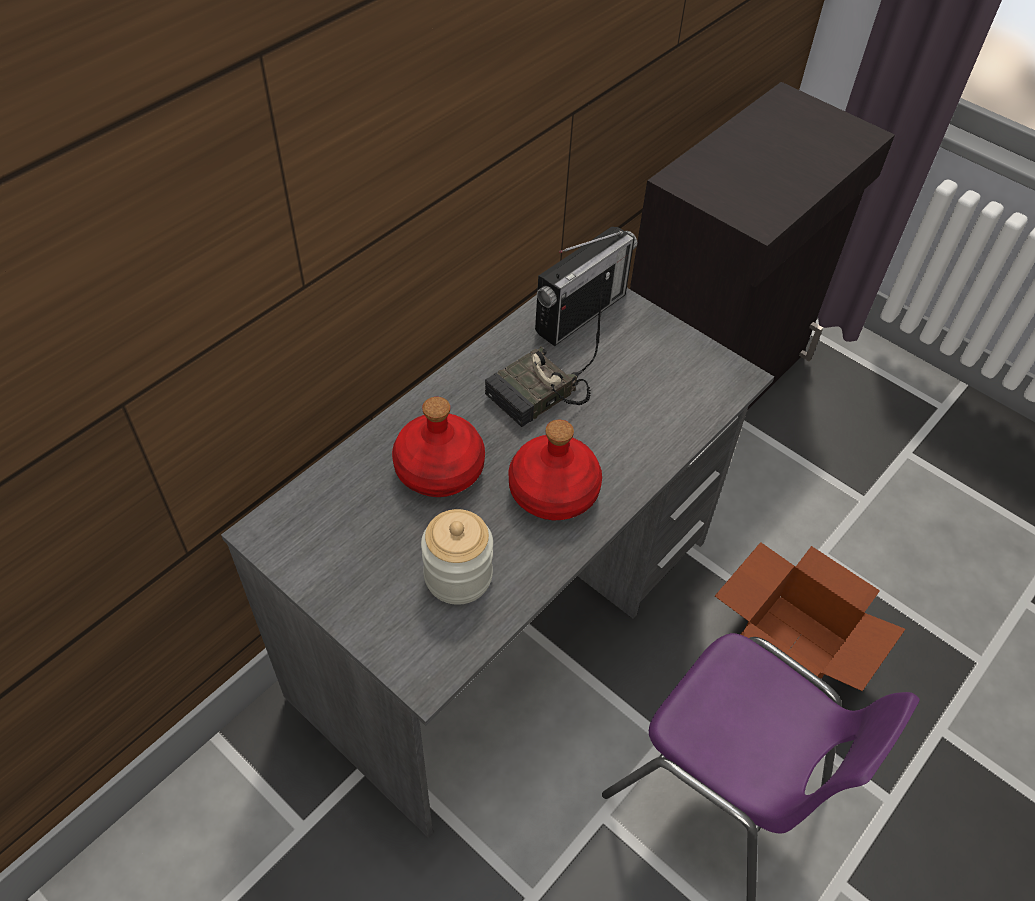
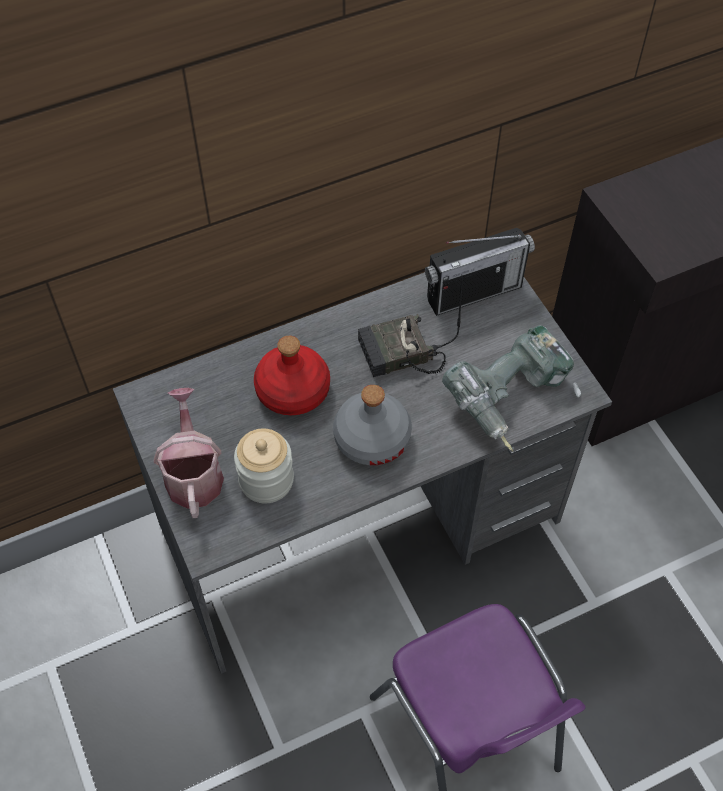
camera: 25 degrees right, 5 degrees up
(368, 598) = (193, 473): none -> watering can
(552, 490) = (371, 438): red bottle -> grey bottle
(678, 406) = (512, 401): none -> power drill
(789, 643) = (593, 636): cardboard box -> none

